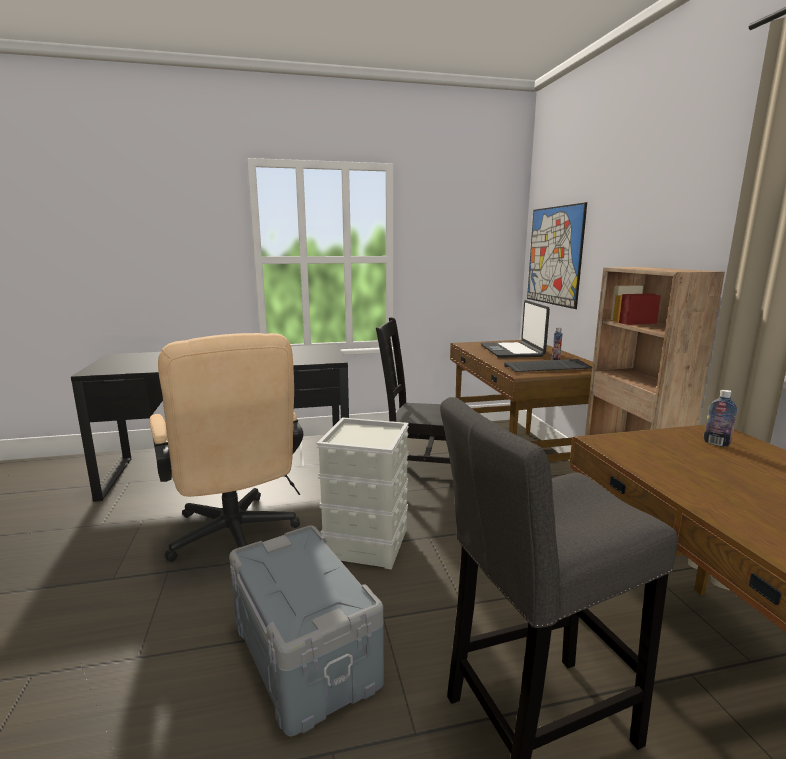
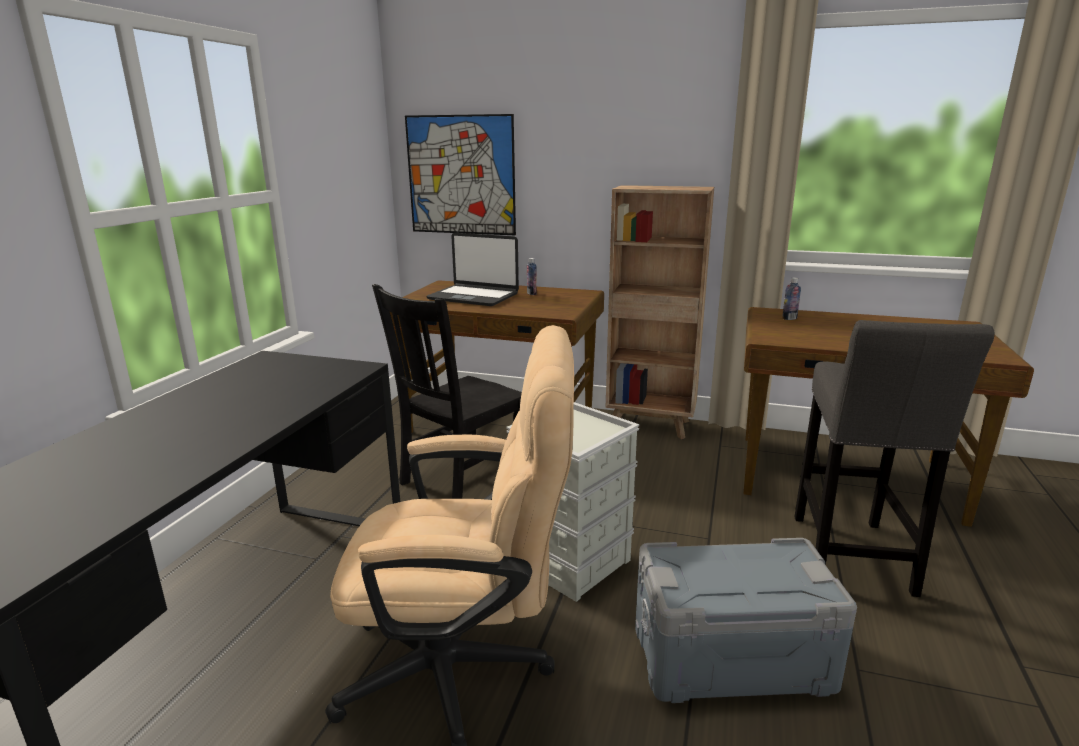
camera: 60 degrees left, 5 degrees up
(546, 368) = (558, 303): keyboard -> none

